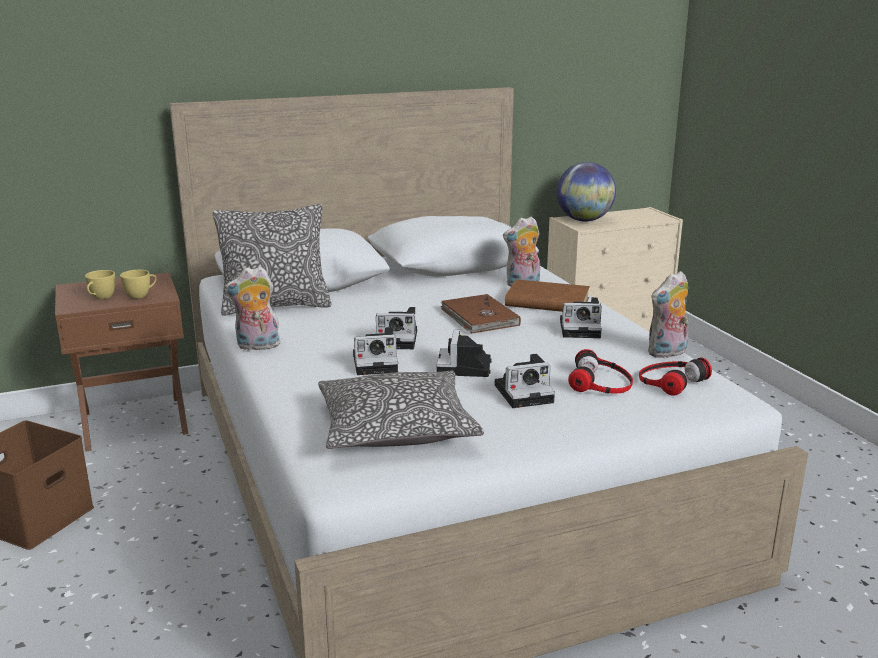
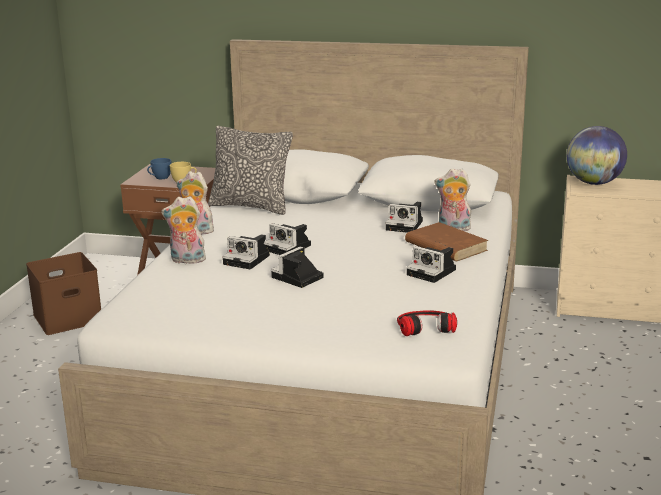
camera: 35 degrees right, 0 degrees up
(101, 297) = (159, 178): yellow cup -> blue cup
(396, 428) = (190, 303): pillow -> none
(478, 318) = (371, 246): brown book -> none
(525, 393) = (306, 305): camera -> camera (406, 225)
(601, 382) = (372, 313): headphones -> none
(667, 353) = (465, 307): plush toy -> plush toy (186, 260)

